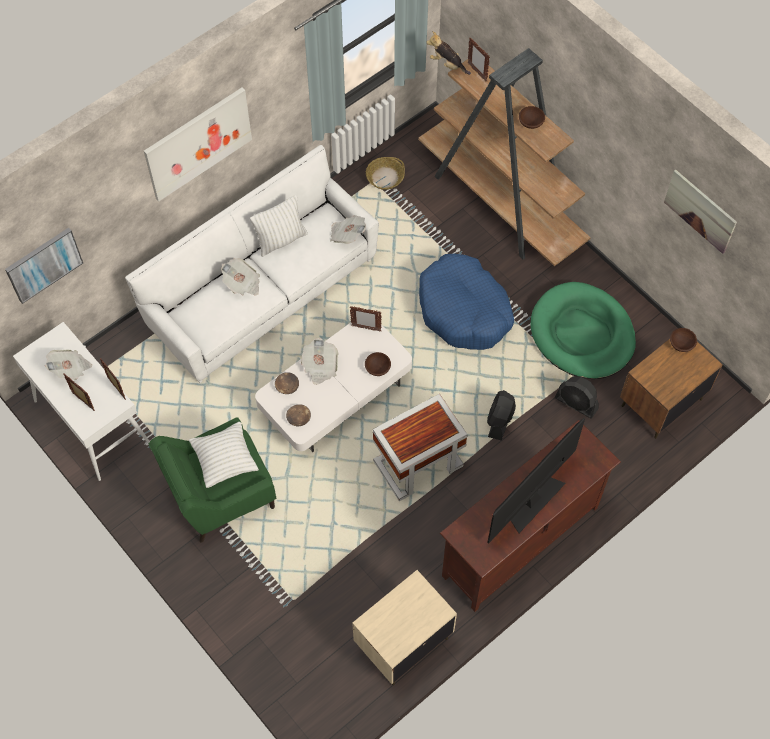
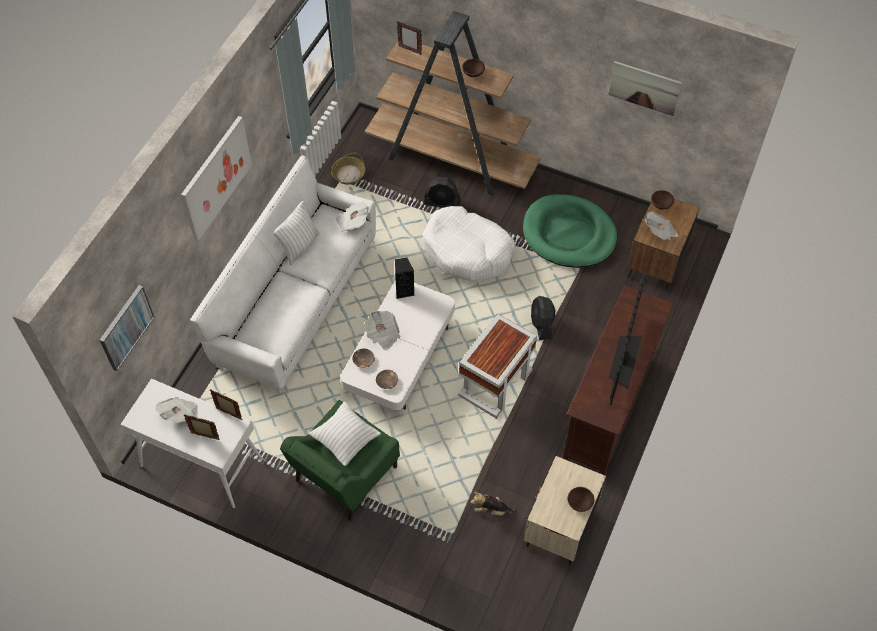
camera: 25 degrees left, 5 degrees down
(242, 284) = (286, 292): newspaper -> newspaper (660, 232)
(366, 328) = (404, 290): picture frame -> black speaker
(377, 368) = (430, 317): brown bowl -> brown bowl (579, 503)
(447, 64) = (382, 52): plush toy -> plush toy (492, 510)
(464, 310) = (467, 251): blue dog bed -> white dog bed
(576, 403) = (593, 287): black fan -> black fan (442, 202)

